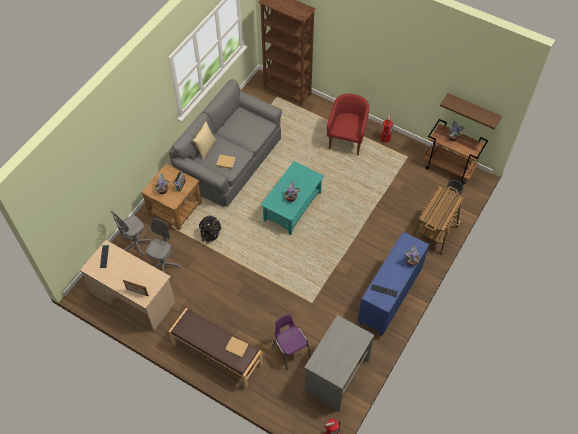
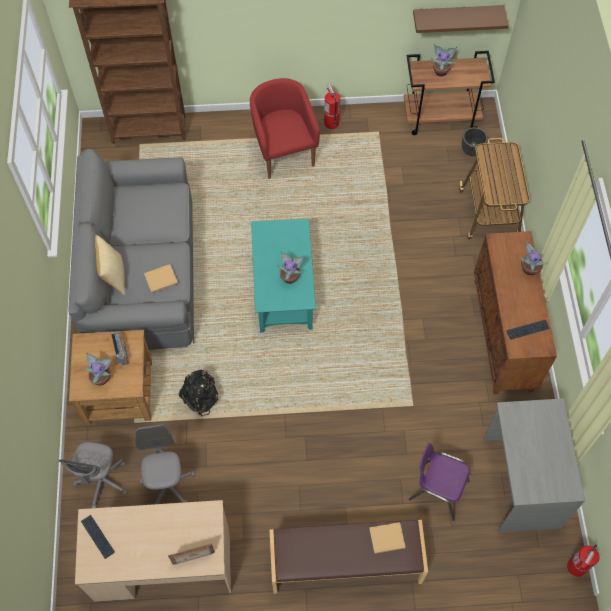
camera: 35 degrees left, 5 degrees up
(389, 298) = (503, 335): blue cabinet -> brown cabinet

